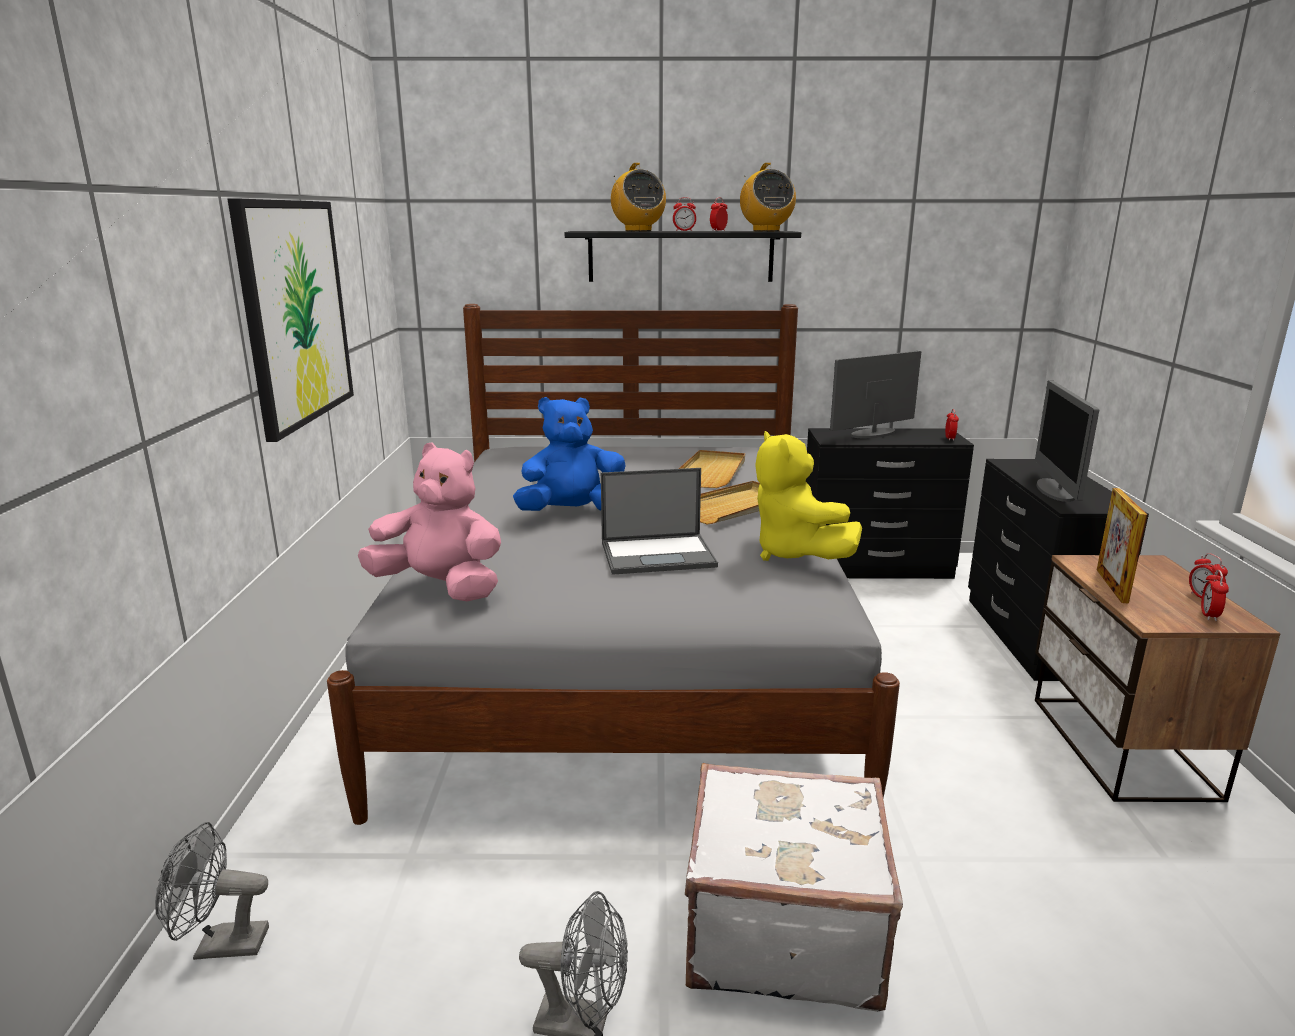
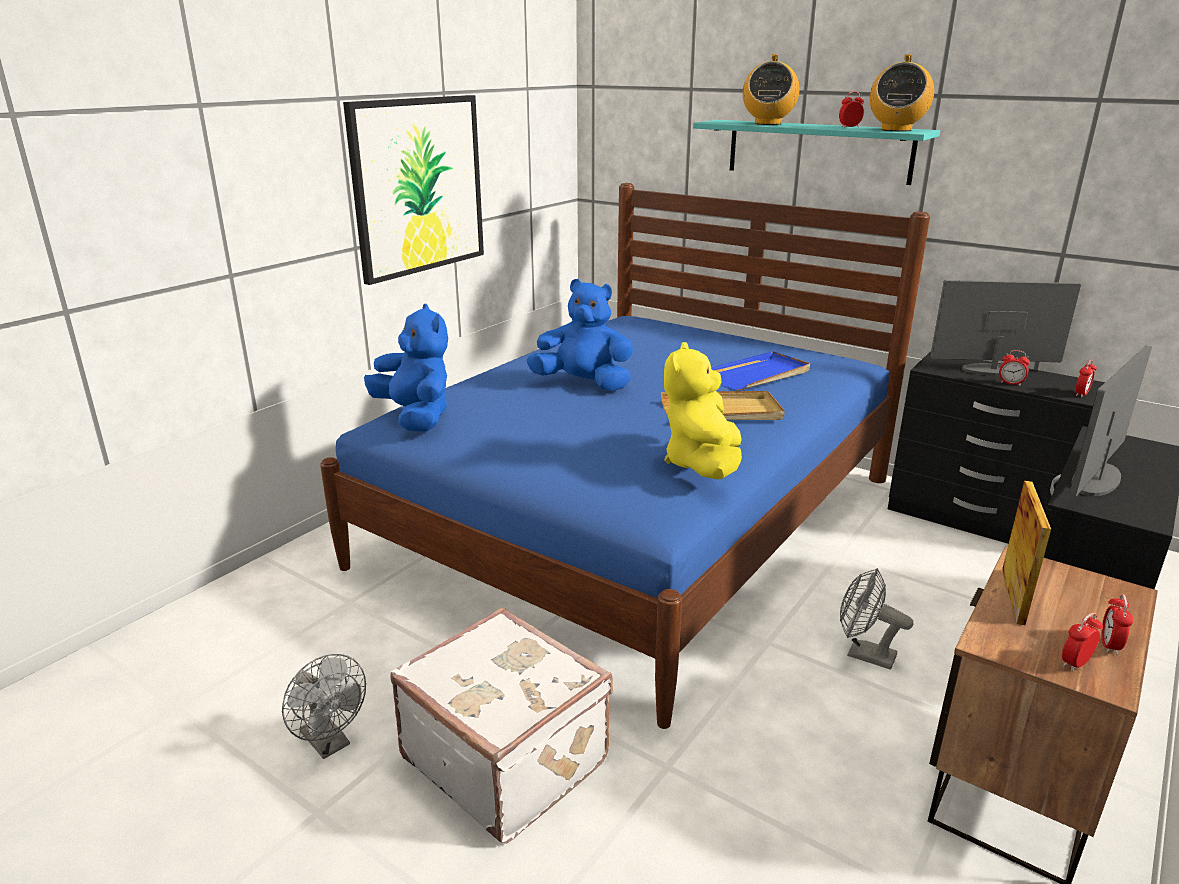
camera: 35 degrees right, 5 degrees up
(220, 945) = (217, 606): grey fan -> grey fan (863, 654)
(440, 588) = (416, 417): pink plush toy -> blue plush toy
(625, 653) = (636, 521): grey bed -> blue bed
(659, 554) = (591, 434): laptop -> none
(680, 256) = (818, 151): black shelf -> turquoise shelf
(684, 231) = (813, 125): alarm clock -> alarm clock (1010, 383)
(712, 472) = (758, 375): beige tray -> blue tray
(1111, 585) = (1013, 596): picture frame -> picture frame turned 150 degrees clockwise

